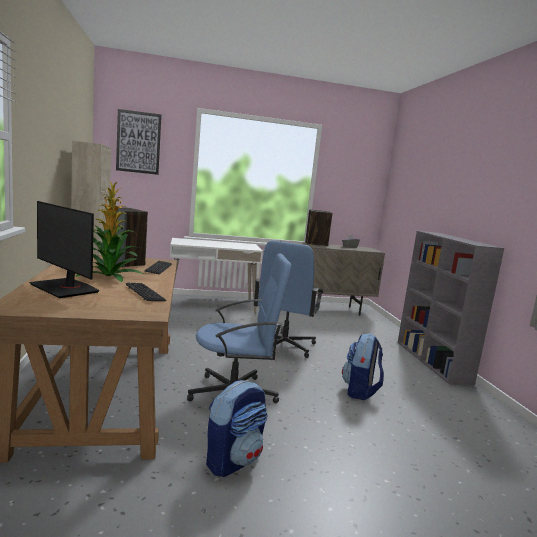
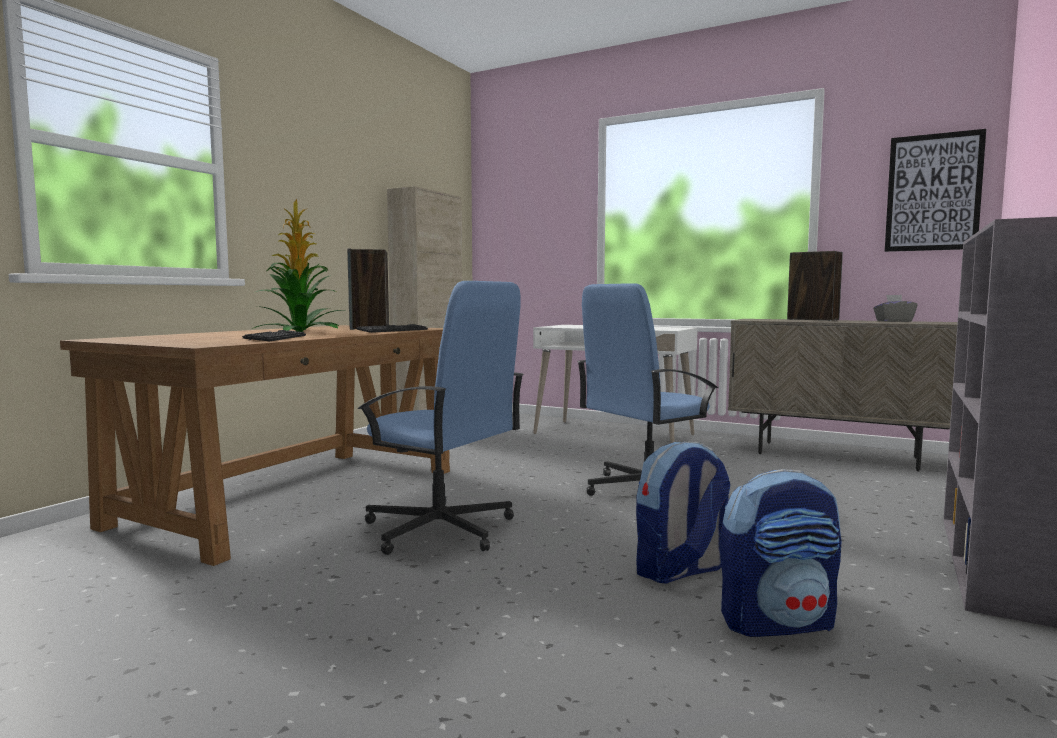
camera: 40 degrees right, 5 degrees down
(65, 288) = (211, 335): monitor -> none
(138, 142) = (523, 190): picture -> picture (933, 192)
(234, 460) = (291, 594): backpack -> backpack (778, 622)

